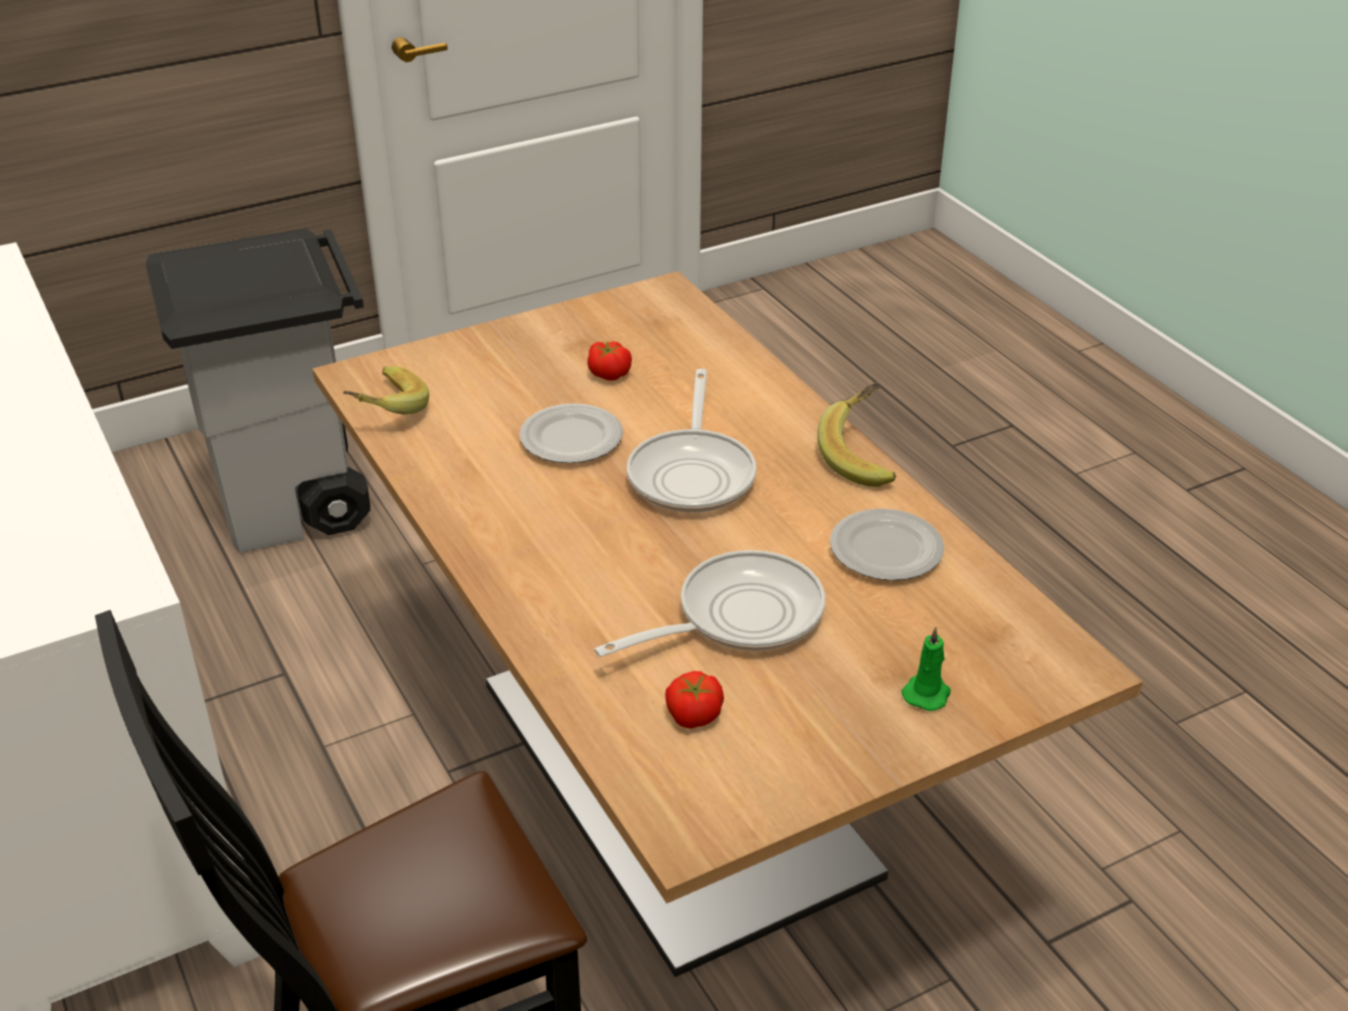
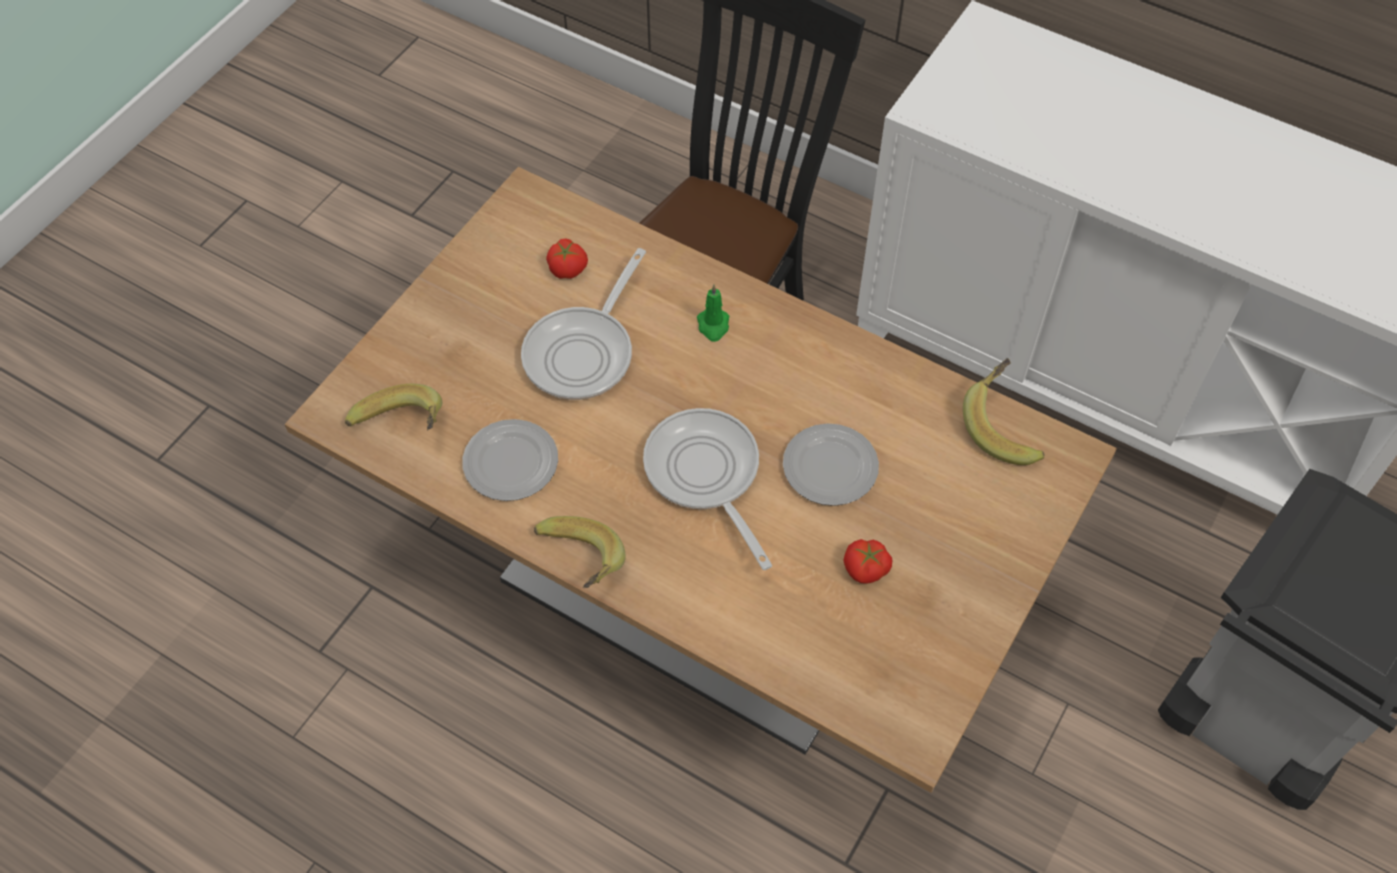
camera: 150 degrees right, 20 degrees up
(927, 693) = (428, 347): green candle -> green candle (713, 326)
(997, 622) = (401, 430): none -> banana

